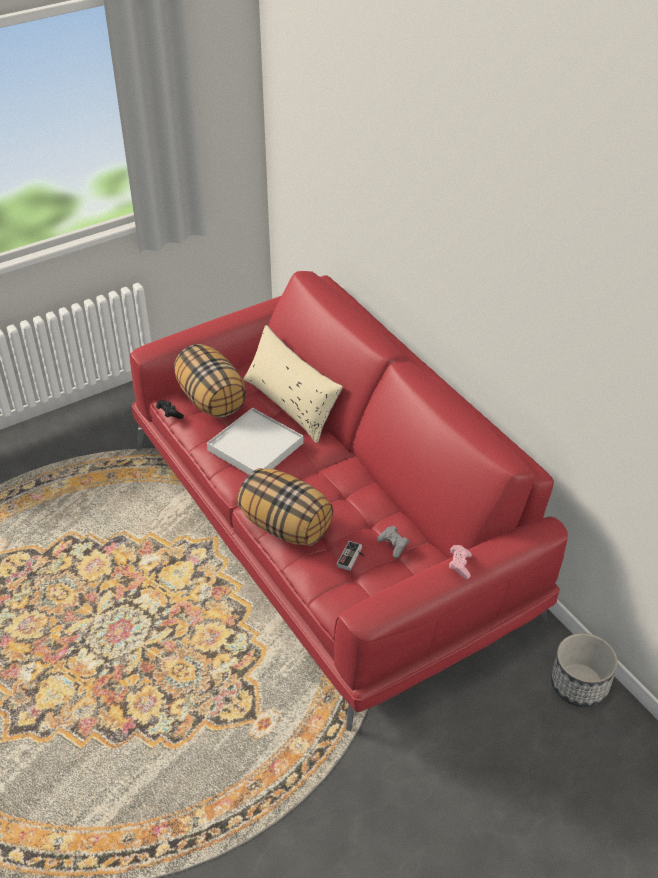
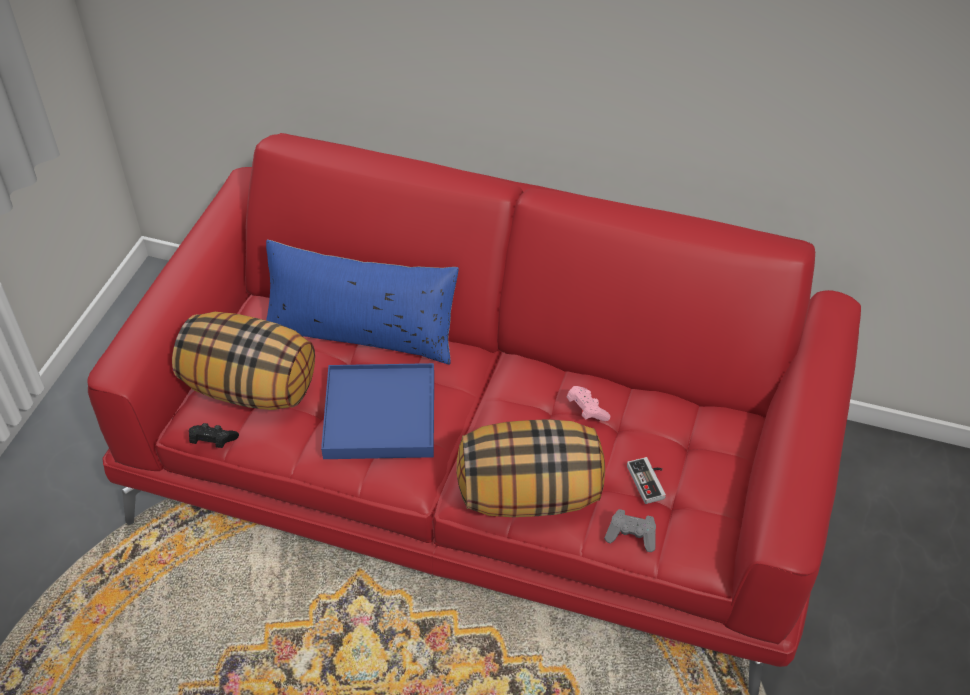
camera: 40 degrees left, 5 degrees up
(255, 446) = (380, 415): white tray -> blue tray
(291, 404) = (361, 332): beige pillow -> blue pillow
(393, 546) = (675, 435): grey game controller -> grey game controller (631, 536)
(459, 565) = (810, 408): pink game controller -> pink game controller (586, 410)
(579, 685) = (903, 469): planter -> none

